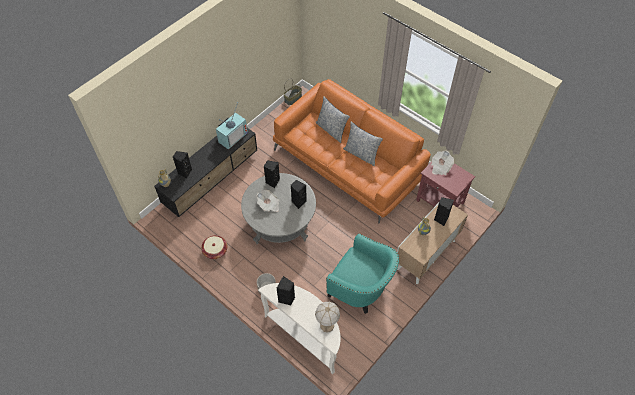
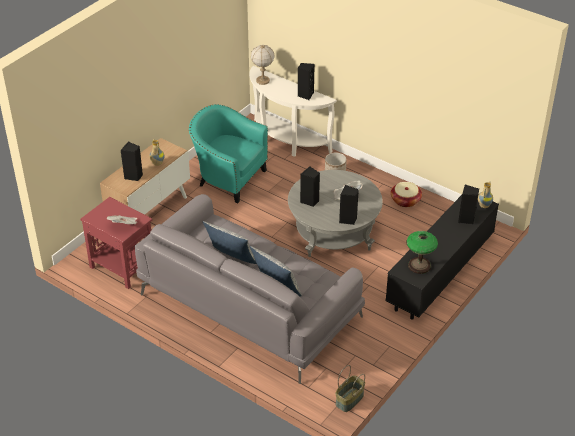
camera: 175 degrees right, 15 degrees down
(232, 136) = (419, 266): television -> table lamp
(348, 164) = (248, 305): orange sofa -> grey sofa

